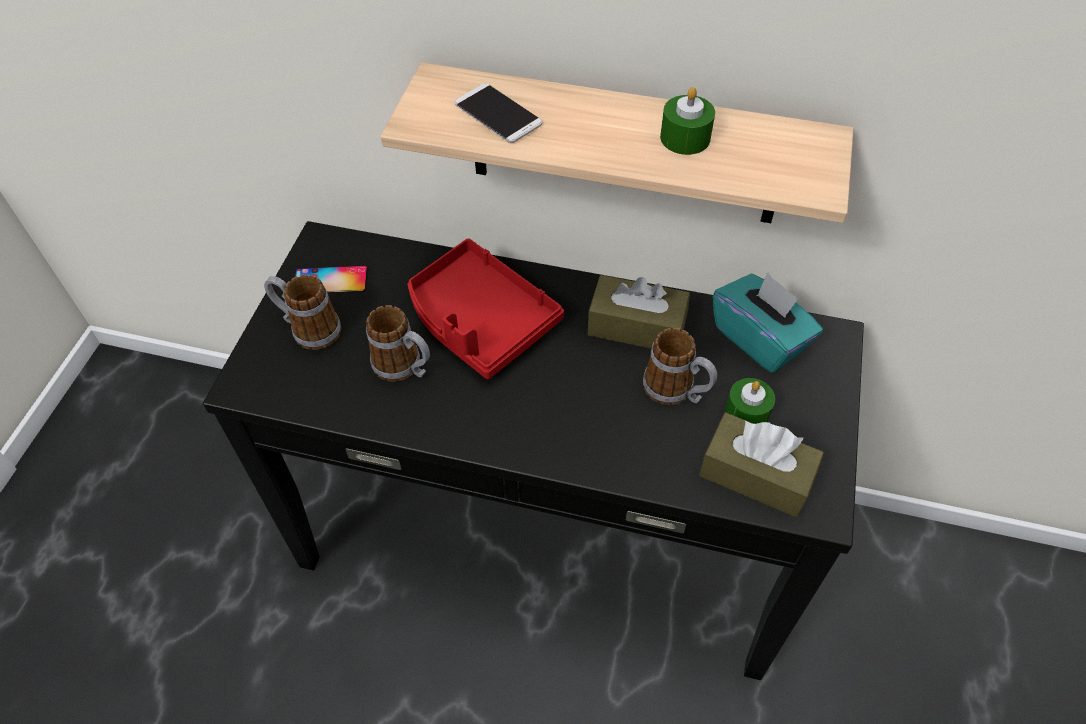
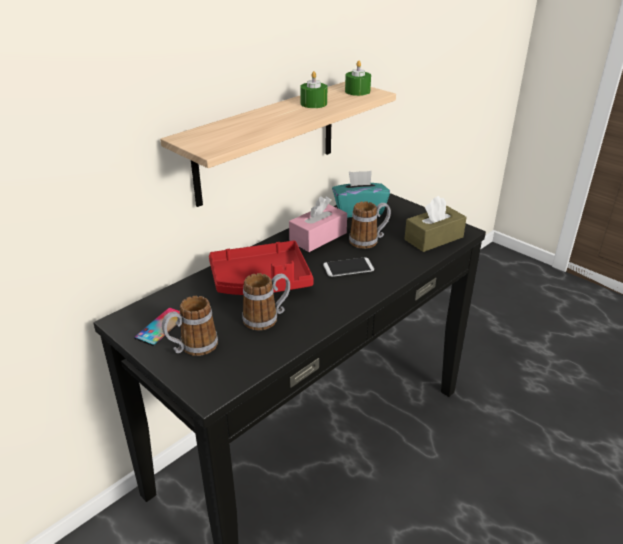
camera: 60 degrees left, 20 degrees down
(498, 114) = (237, 131): phone -> phone (348, 268)
(636, 326) = (318, 237): brown tissue box -> pink tissue box
(747, 412) = (397, 228): green candle -> green candle (357, 91)

